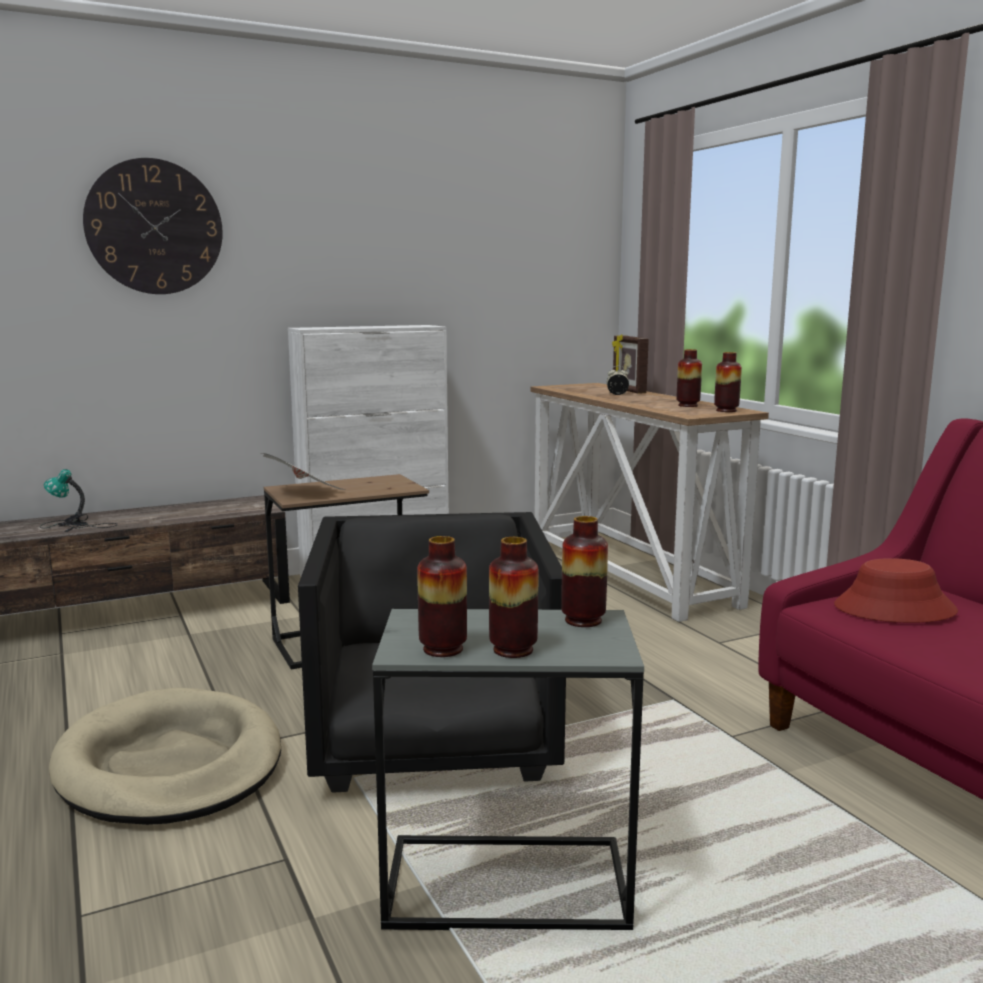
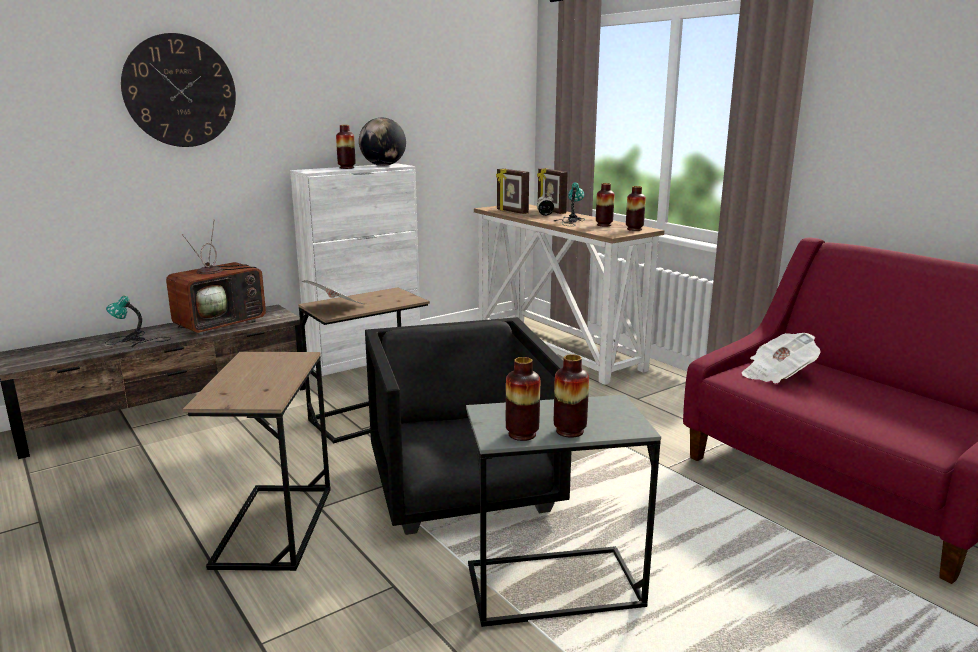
camera: 10 degrees left, 5 degrees up
(170, 765) = (274, 526): beige dog bed -> brown side table
(186, 512) = (221, 323): none -> television
(406, 325) = (383, 165): none -> globe
(576, 390) = (511, 211): none -> picture frame
(583, 620) = (603, 405): vase -> vase (346, 168)
(645, 401) = (570, 221): none -> table lamp
(894, 609) = (777, 375): red hat -> newspaper

